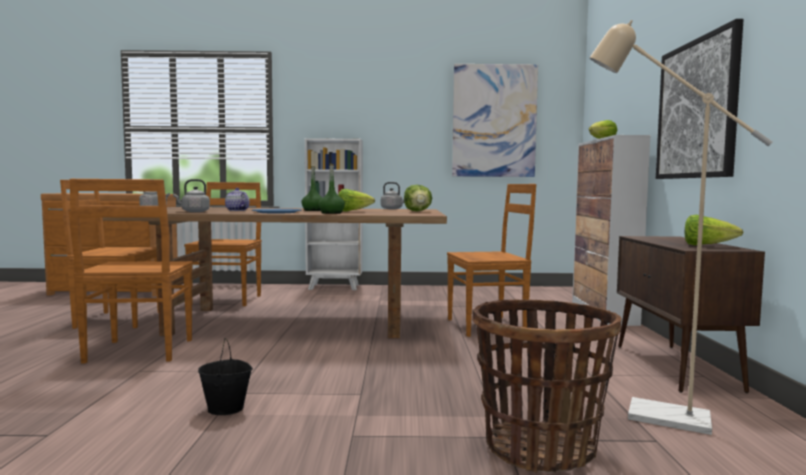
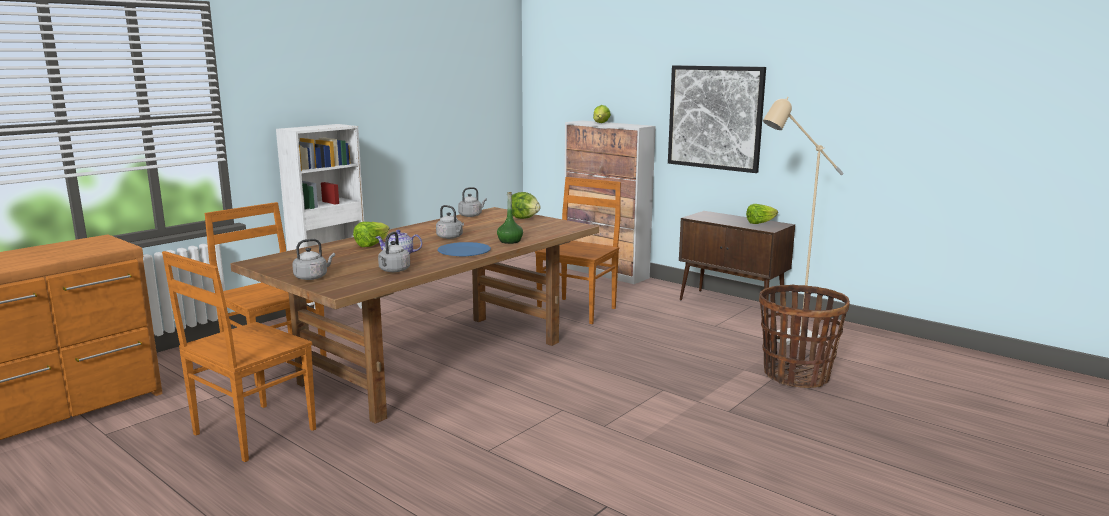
camera: 50 degrees left, 10 degrees up
(138, 352) = (421, 442): brown chair -> none
(226, 408) = (634, 435): black bucket -> none
(313, 210) = (450, 237): green bottle -> grey kettle
(353, 211) = (490, 231): lettuce -> lettuce (372, 245)
(494, 121) = (457, 90): picture -> none

